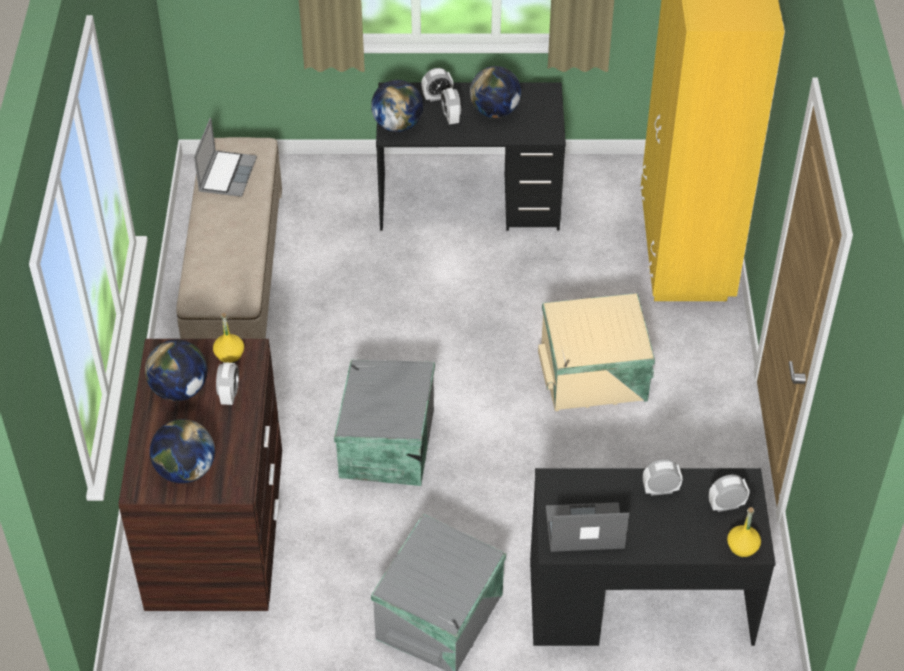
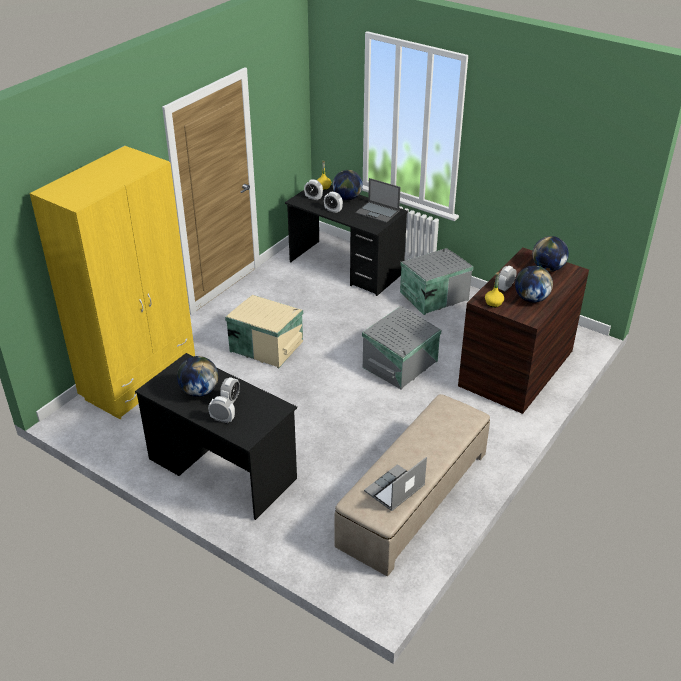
camera: 145 degrees left, 10 degrees down
(397, 125) = (270, 412): globe -> globe (347, 198)

